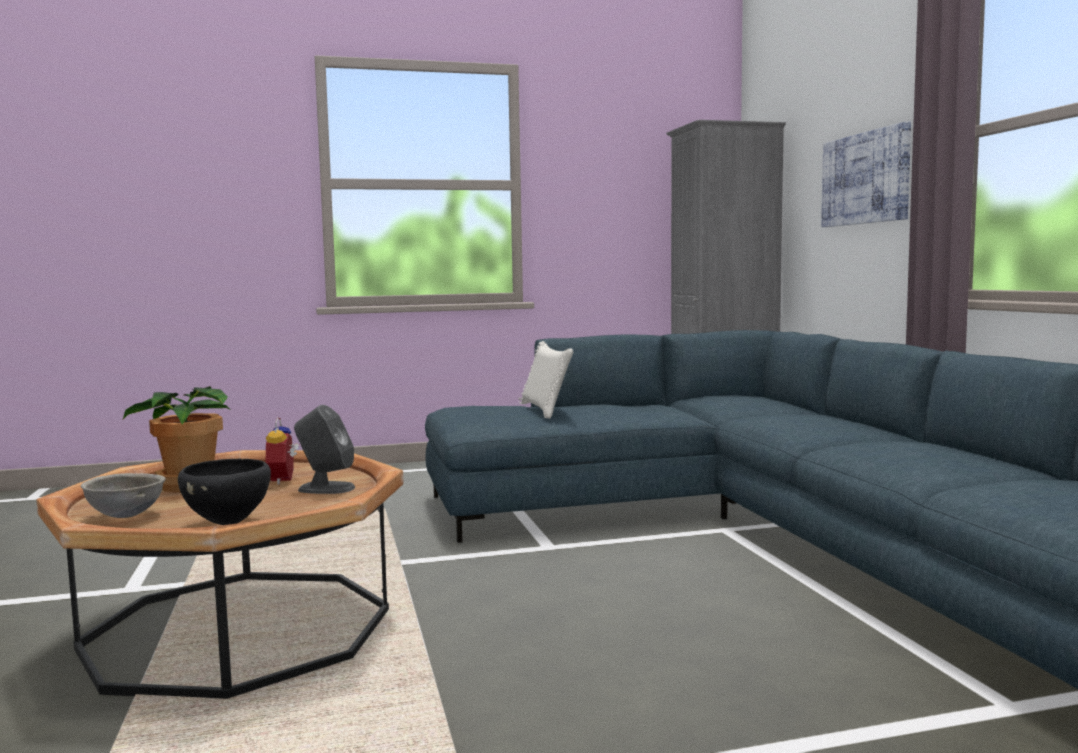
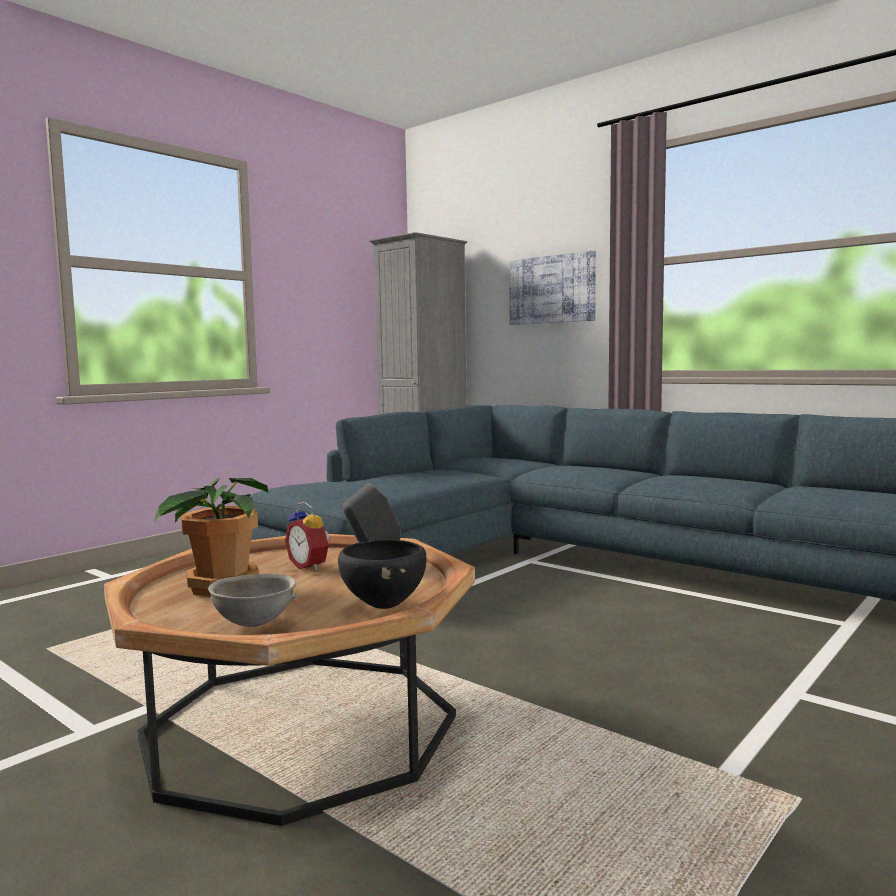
camera: 35 degrees left, 0 degrees up
(545, 410) = (375, 481): white pillow -> none

